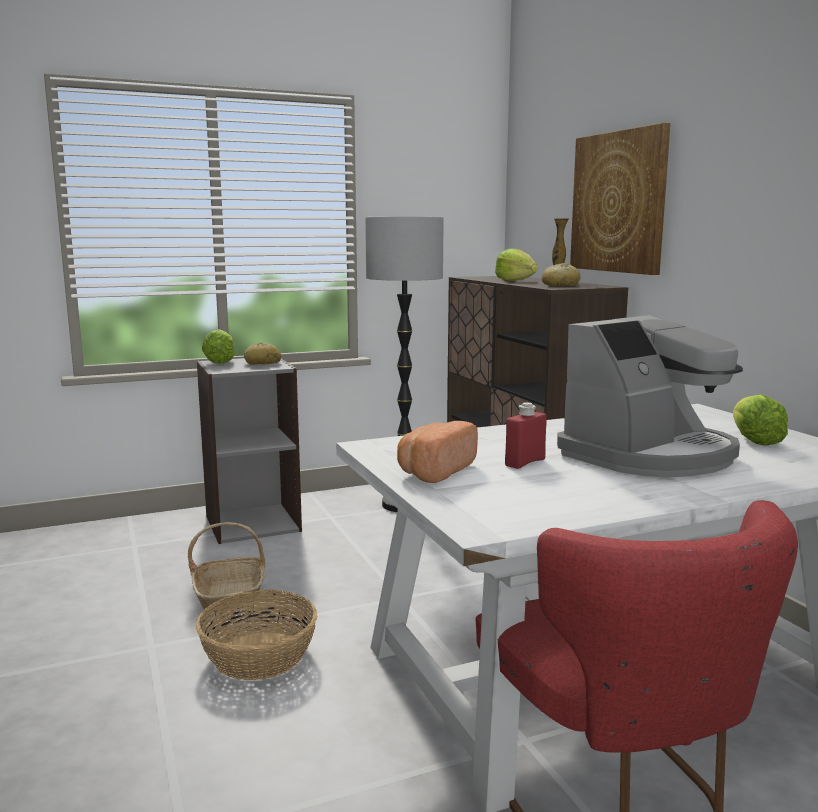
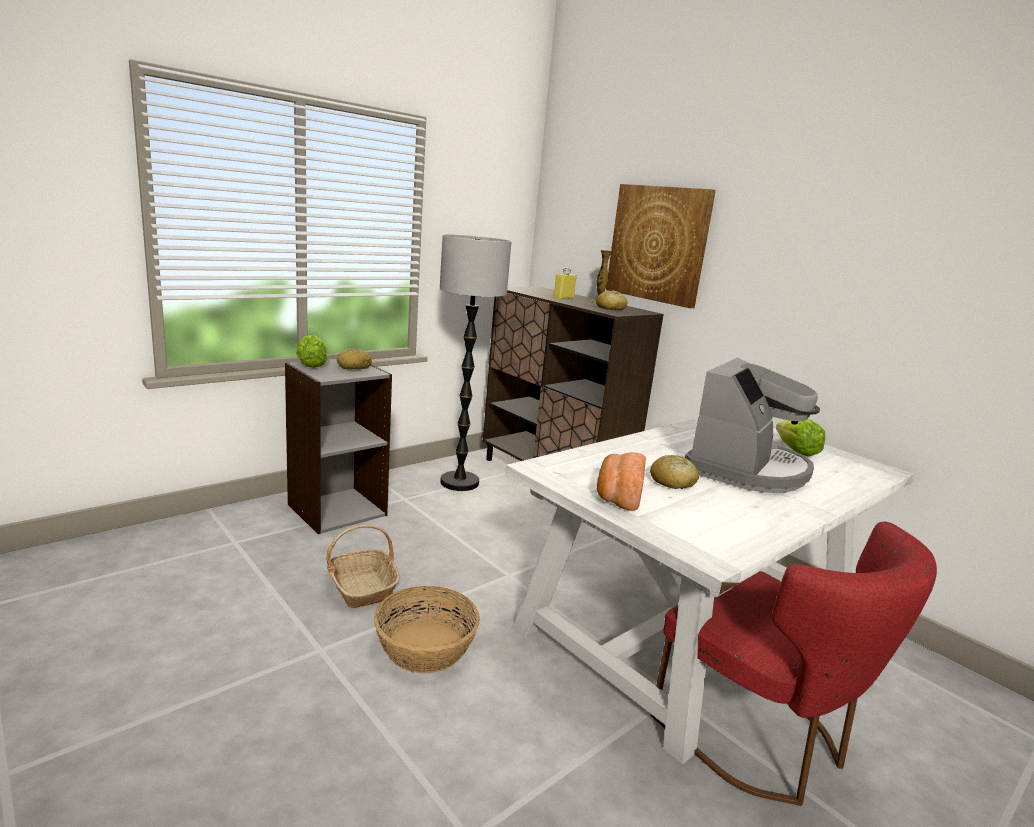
camera: 20 degrees left, 5 degrees up
(515, 281) = (563, 298): lettuce -> yellow bottle
(525, 462) = (672, 482): red bottle -> bread

